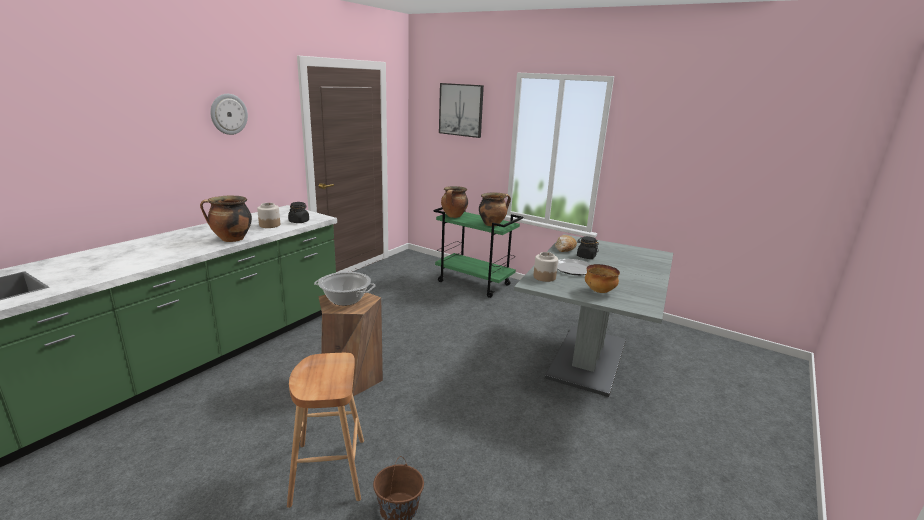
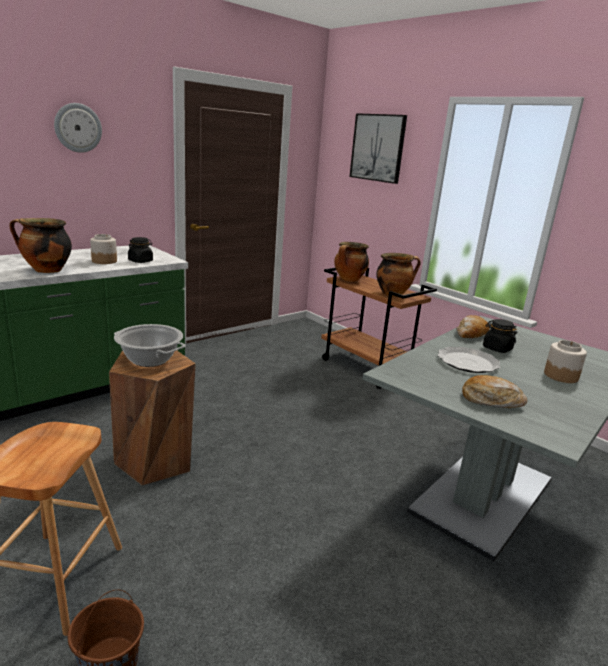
camera: 15 degrees right, 0 degrees up
(474, 283) = (367, 368): green cart -> brown cart
(544, 277) = (416, 367): jar -> jar (561, 376)
(600, 291) = (491, 400): bowl -> bread

